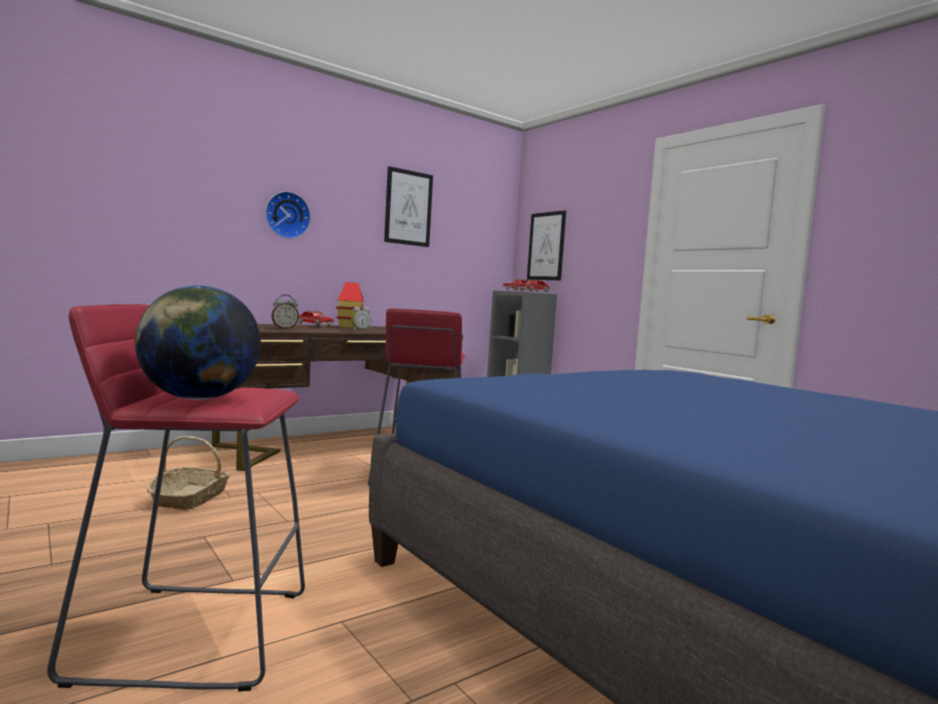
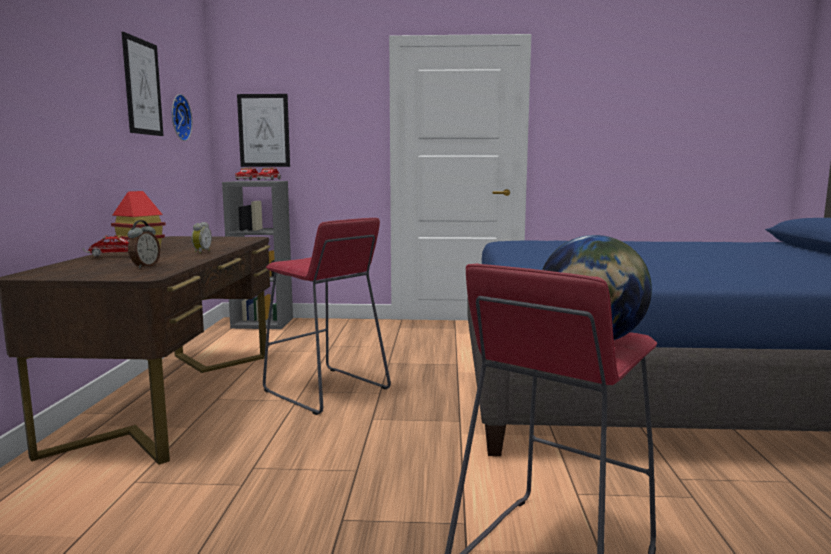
camera: 50 degrees left, 5 degrees up
(189, 498) = (213, 508): basket -> none
(287, 215) = (43, 101): wall clock -> wall clock (178, 117)

